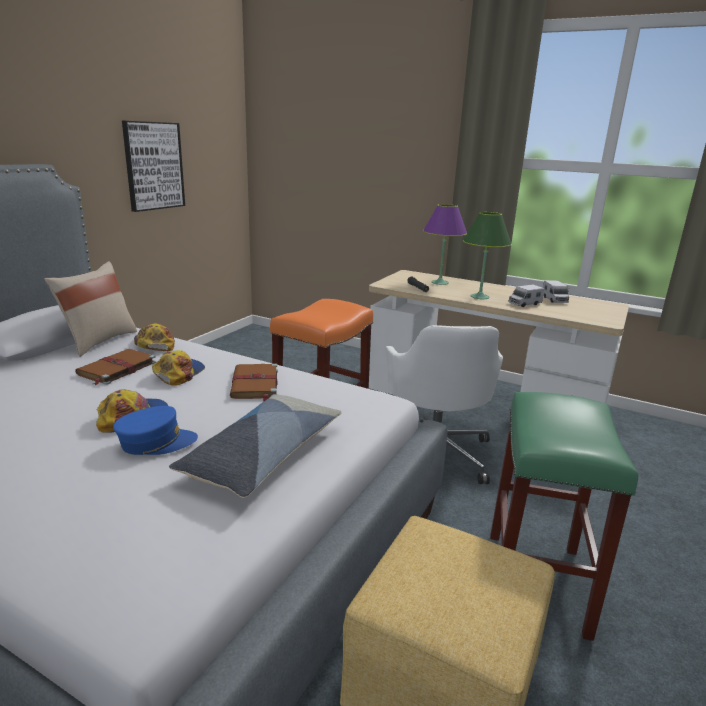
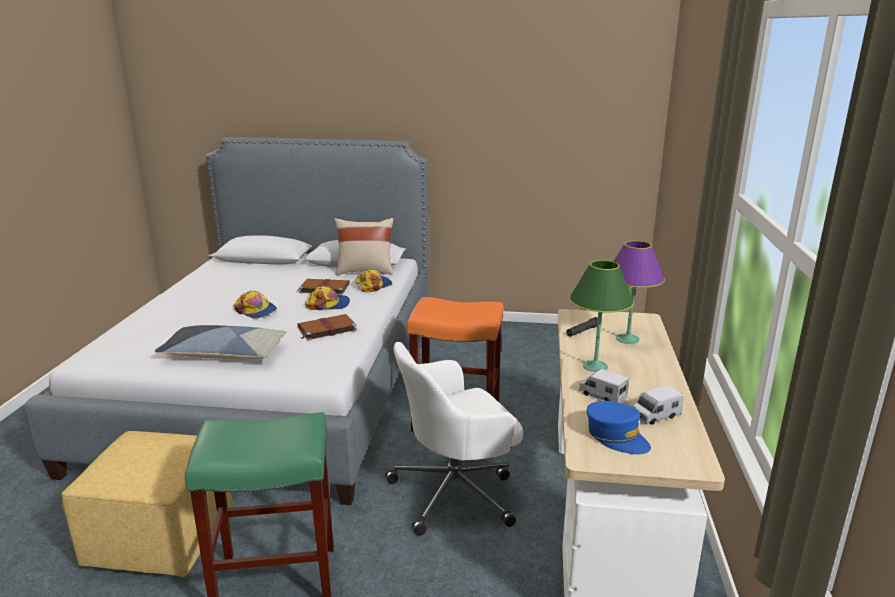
camera: 70 degrees right, 0 degrees up
(153, 166) = (521, 146): picture -> none
(156, 442) = (227, 323): blue cap -> blue cap (616, 436)

